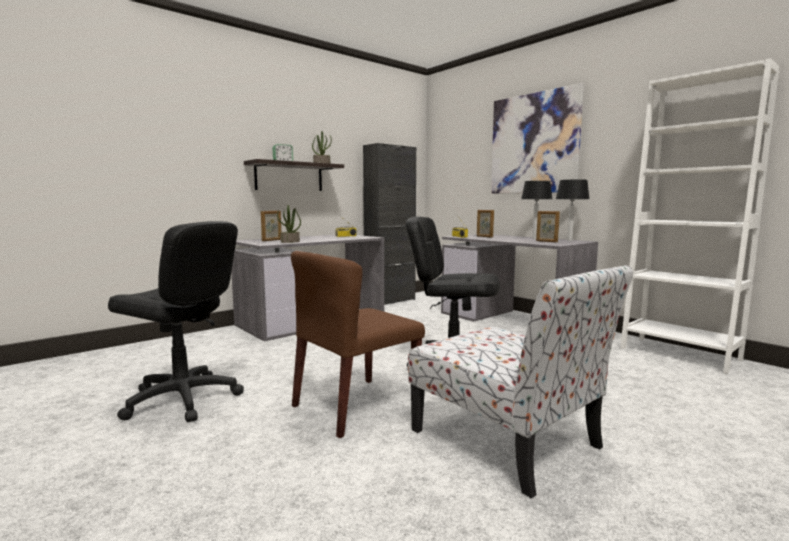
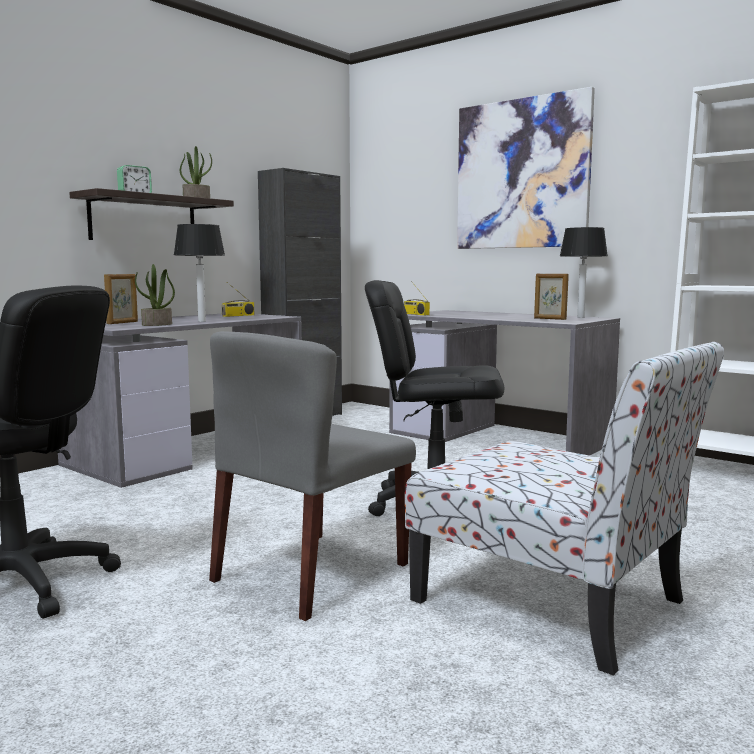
camera: 10 degrees left, 0 degrees up
(355, 405) = (310, 573): brown chair -> grey chair
(484, 236) = (453, 314): picture frame -> none
(534, 238) = (528, 315): table lamp -> table lamp (202, 321)

